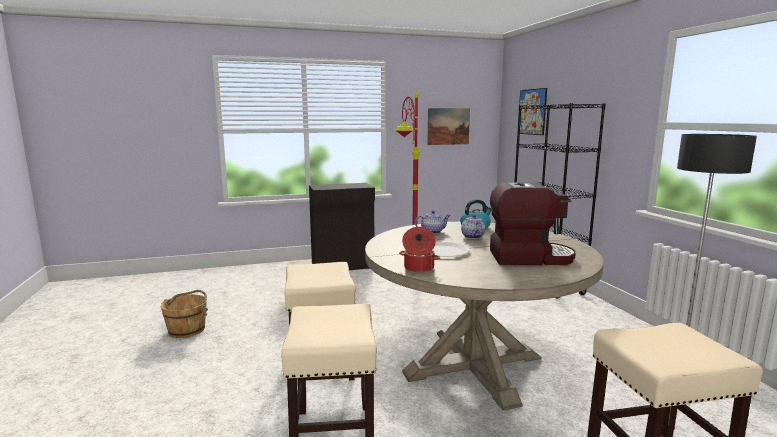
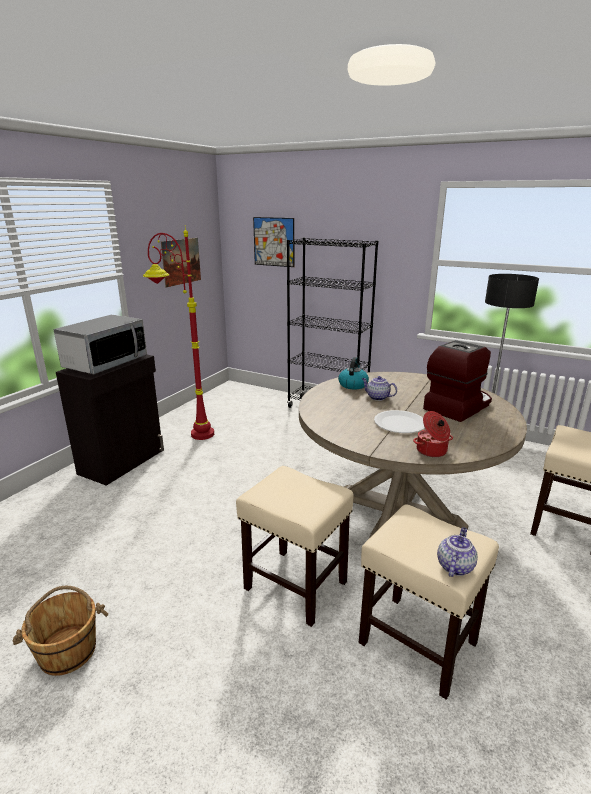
camera: 45 degrees left, 10 degrees up
(340, 185) = (105, 363): none -> microwave
(432, 232) = (339, 403): teapot -> teapot (454, 566)

